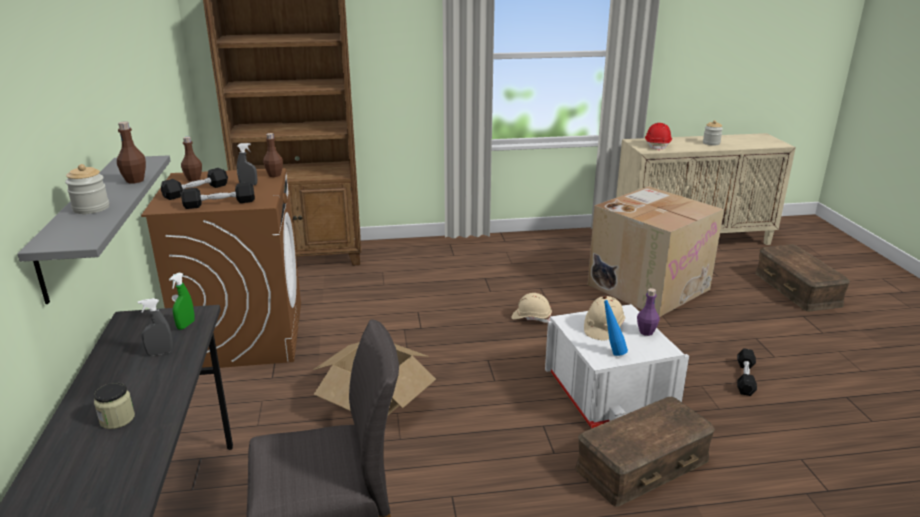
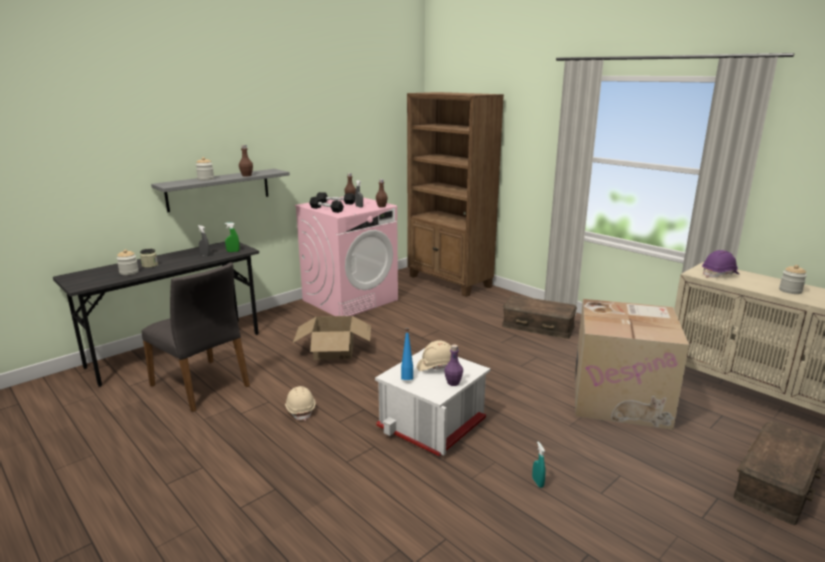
camera: 55 degrees right, 5 degrees down
(122, 450) = (129, 272): none -> jar
(244, 335) = (350, 300): brown washing machine -> pink washing machine
(531, 318) = (489, 366): beige hard hat -> beige hard hat (300, 410)
(641, 463) = (360, 458): brown storage box -> brown storage box (538, 326)
(657, 145) = (719, 274): red hard hat -> purple hard hat
(745, 378) = (537, 482): black dumbbell -> turquoise spray bottle

